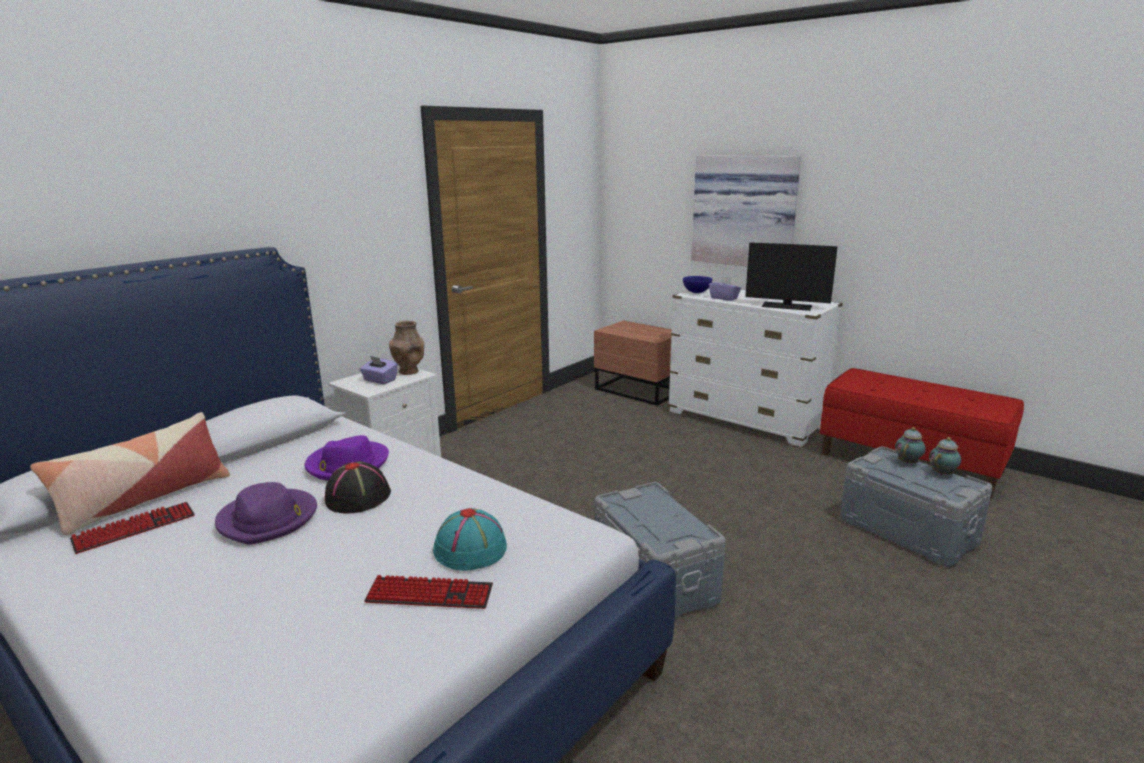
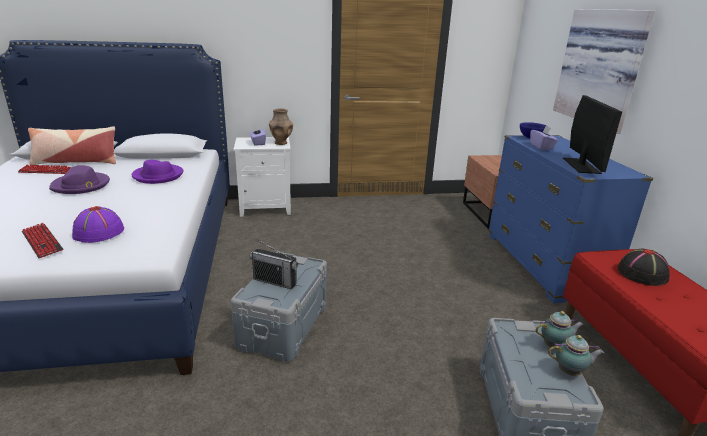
camera: 40 degrees right, 5 degrees up
(358, 497) = (126, 191): black hat -> black hat (642, 274)
(471, 550) = (98, 233): turquoise hat -> purple hat
(654, 522) = (275, 281): none -> radio
(745, 419) = (543, 265): white dresser -> blue dresser
(786, 306) = (581, 165): monitor -> monitor turned 150 degrees counterclockwise

